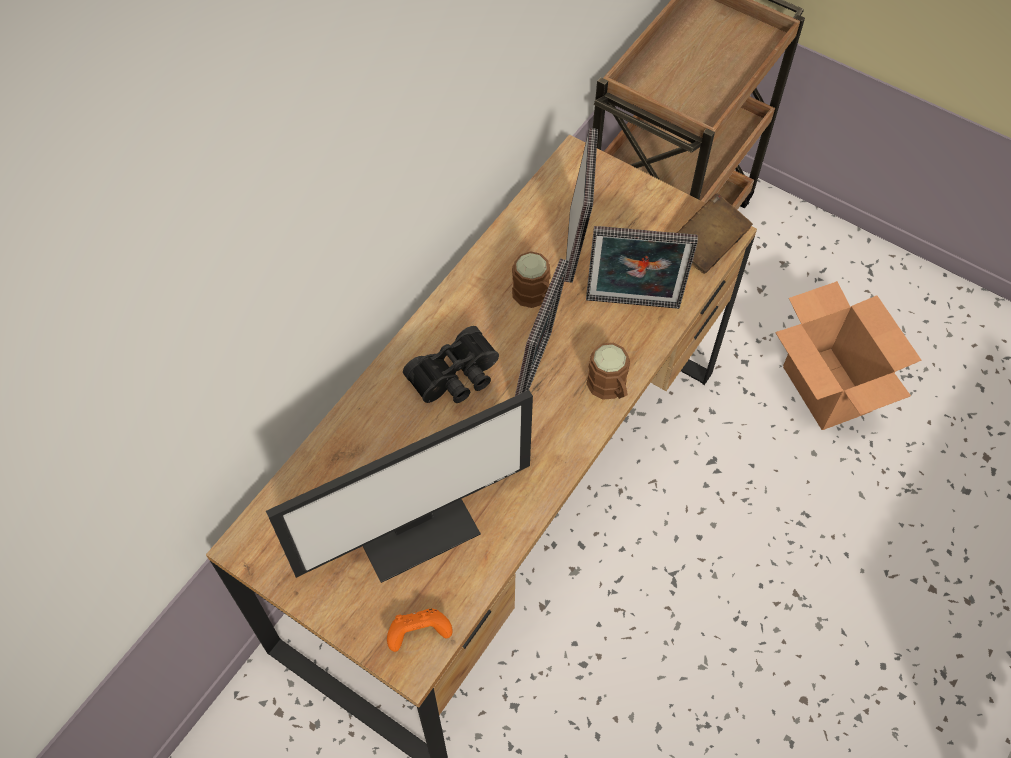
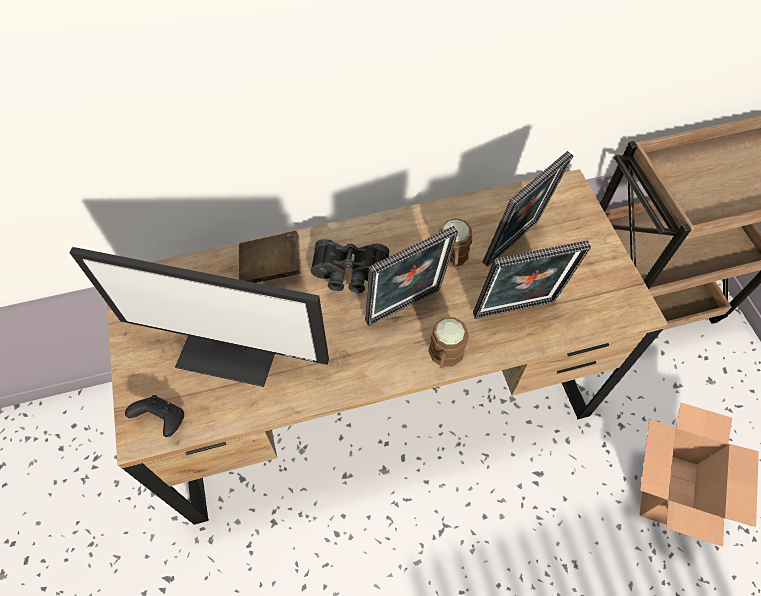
camera: 40 degrees right, 0 degrees up
(419, 634) = (163, 420): orange game controller -> black game controller
(632, 306) = (515, 312): picture frame -> picture frame turned 60 degrees counterclockwise
(707, 245) = (615, 309): brown book -> brown book (271, 267)

